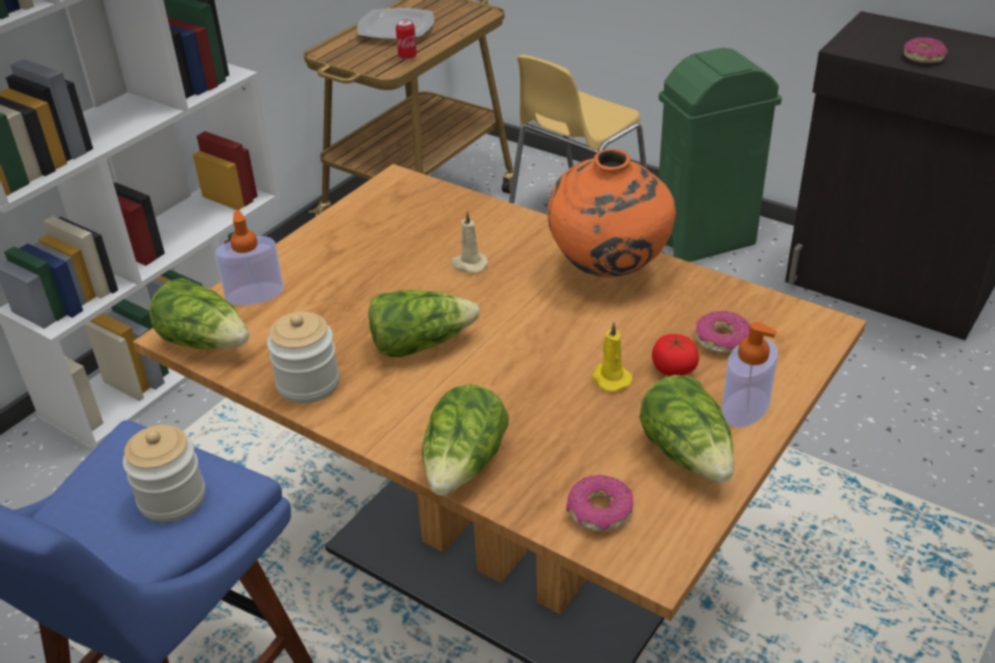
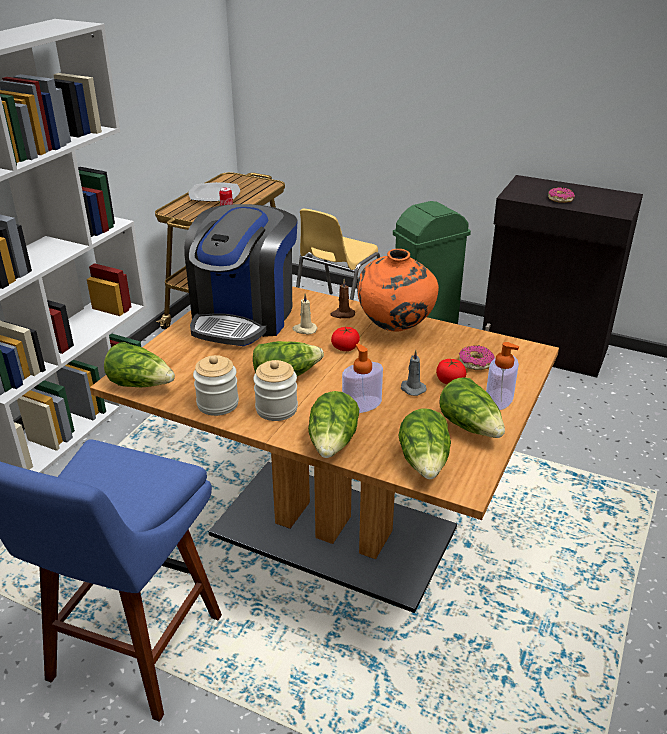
camera: 10 degrees left, 5 degrees down
(172, 498) = (137, 481): jar -> jar (276, 409)
(255, 294) = (166, 354): soap dispenser -> soap dispenser (361, 405)
(384, 236) = (244, 316): none -> coffee machine
(523, 299) = (345, 347): none -> tomato
(532, 241) = (342, 314): none -> brown candle
(599, 511) = (425, 462): donut -> lettuce
(610, 378) = (412, 388): yellow candle -> grey candle

